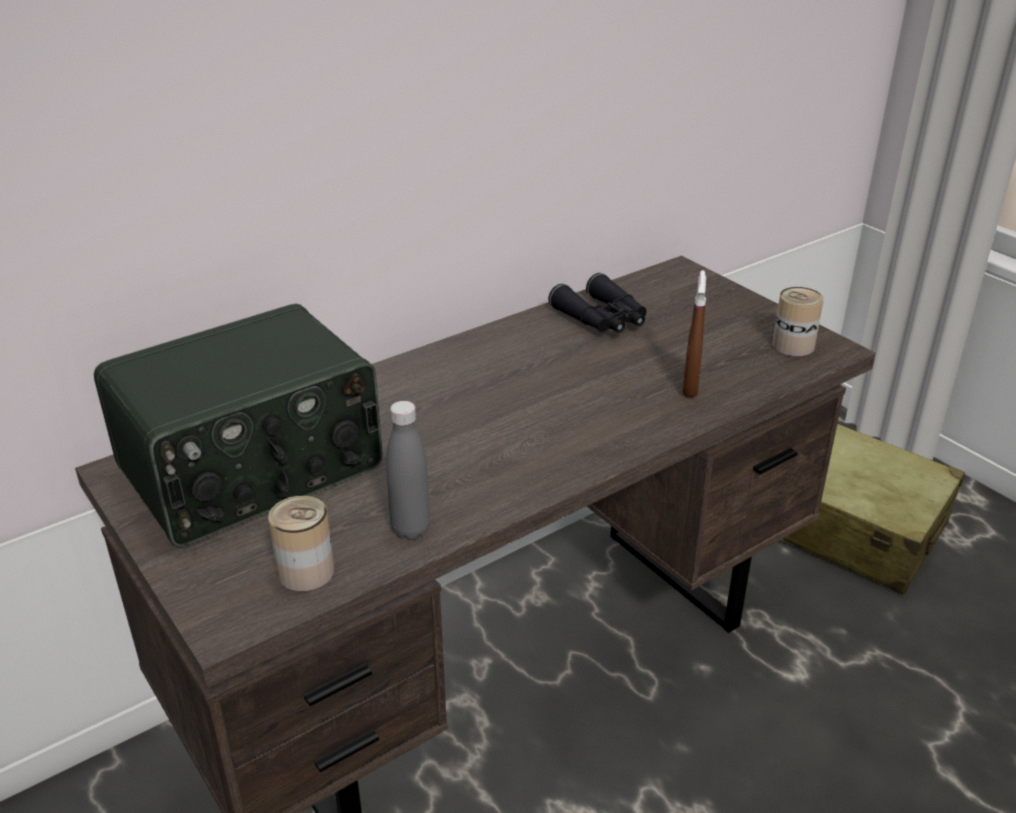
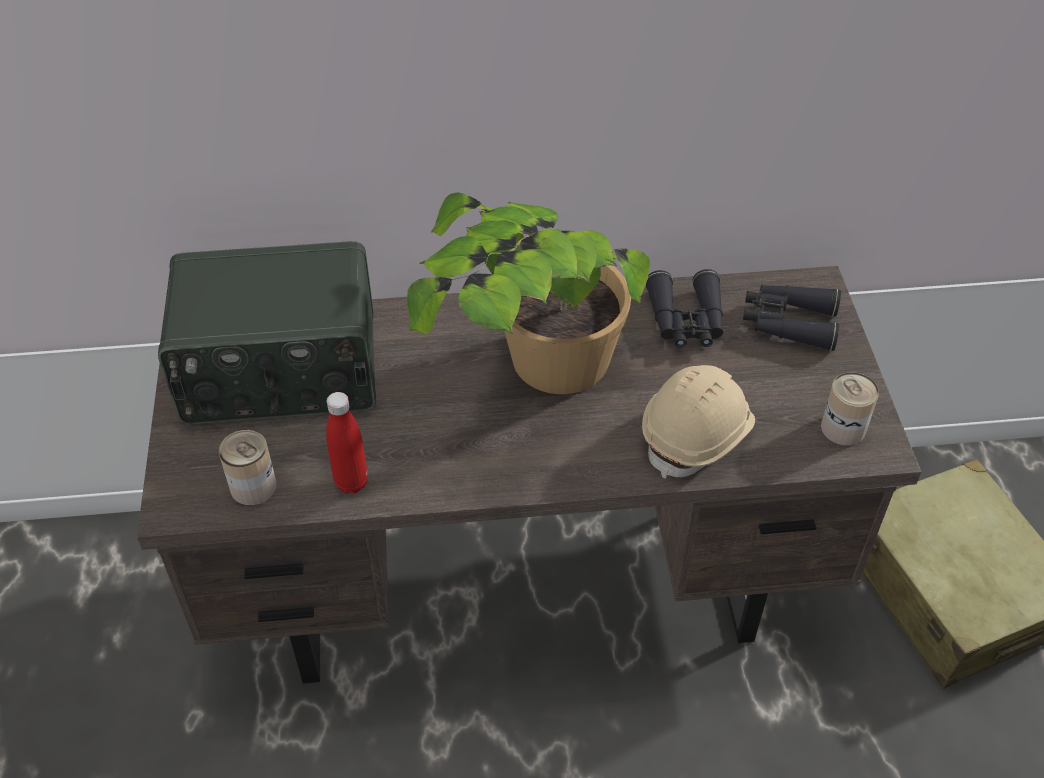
camera: 30 degrees right, 15 degrees up
(410, 529) = (351, 482): grey bottle -> red bottle
(513, 404) = (526, 389): none -> potted plant
(682, 297) = (788, 323): none -> black binoculars
(690, 386) = (697, 435): brown spray bottle -> beige hard hat

